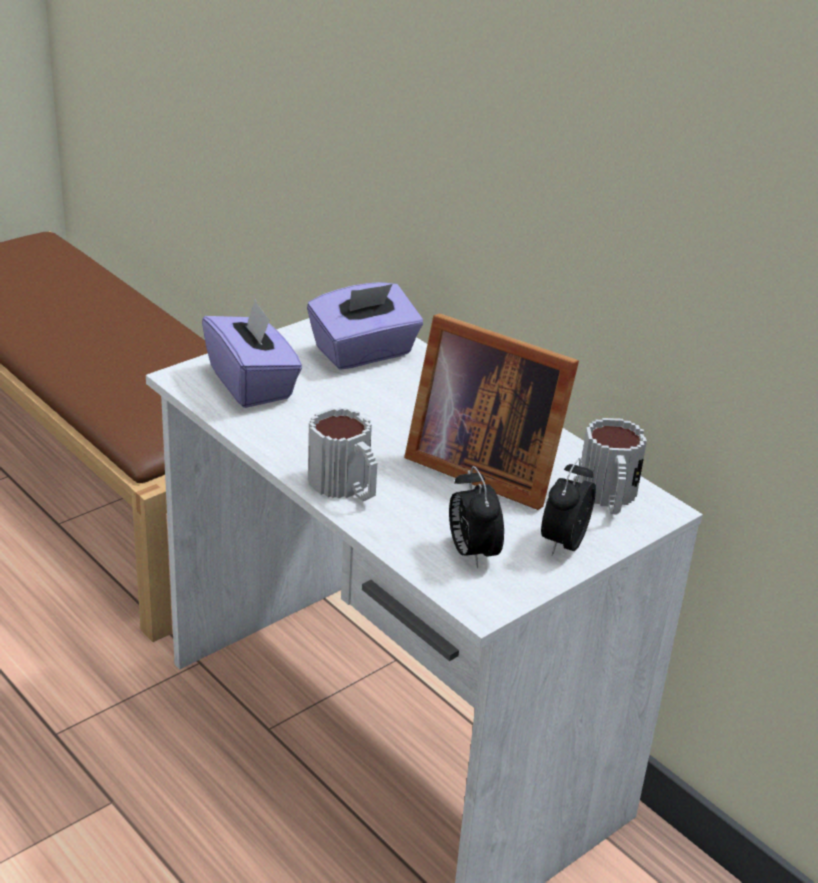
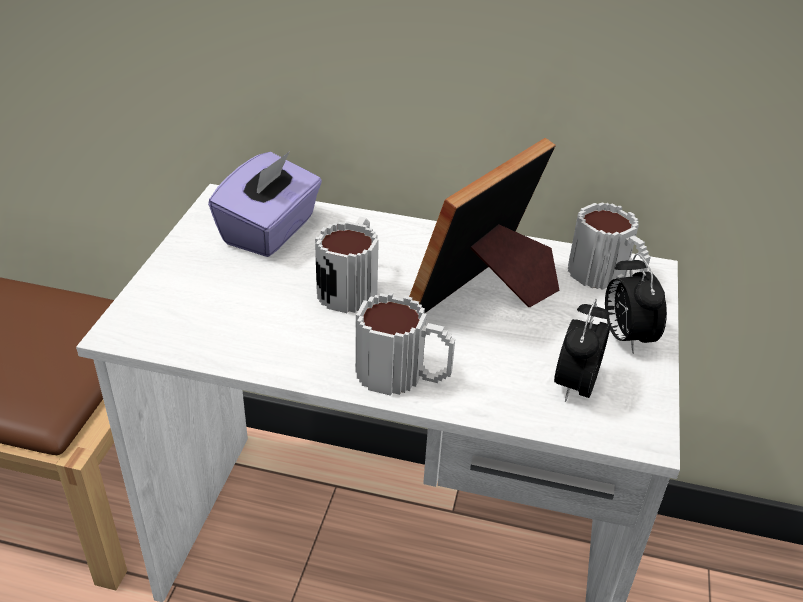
camera: 35 degrees left, 5 degrees up
(252, 383) = (200, 307): purple tissue box -> none
(381, 415) = (352, 286): none -> mug
(471, 552) = (575, 385): alarm clock -> alarm clock turned 75 degrees clockwise
(482, 465) = (486, 295): picture frame -> picture frame turned 135 degrees clockwise

